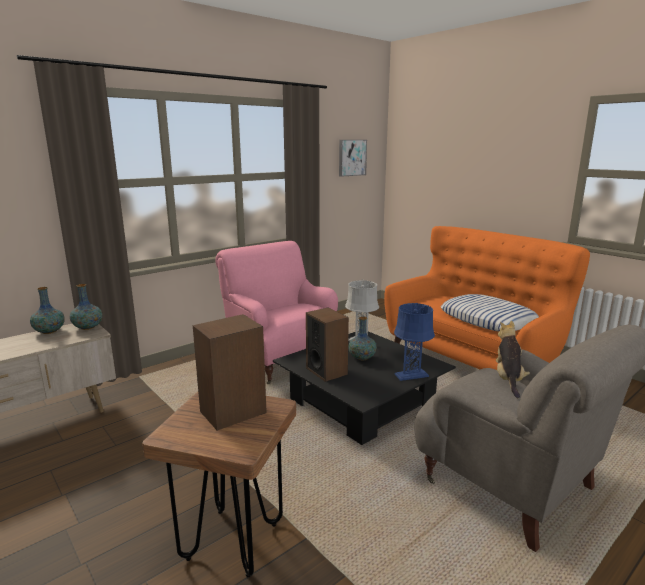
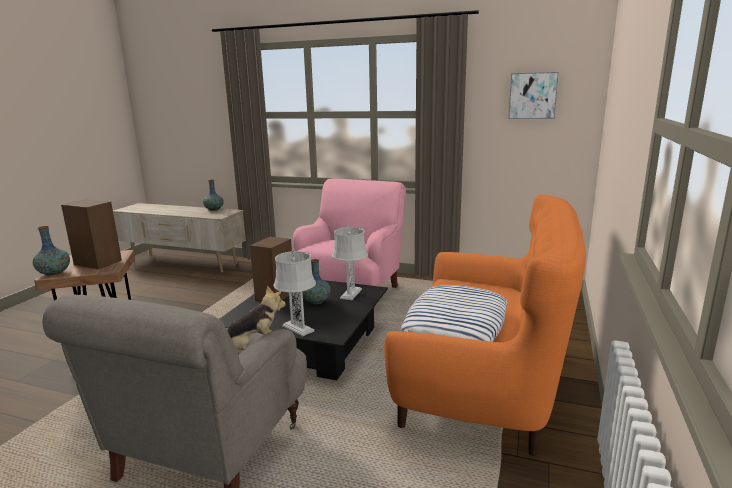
camera: 60 degrees right, 0 degrees up
(88, 327) = (227, 213): vase -> vase (54, 273)
(411, 375) = (297, 328): blue table lamp -> grey table lamp

